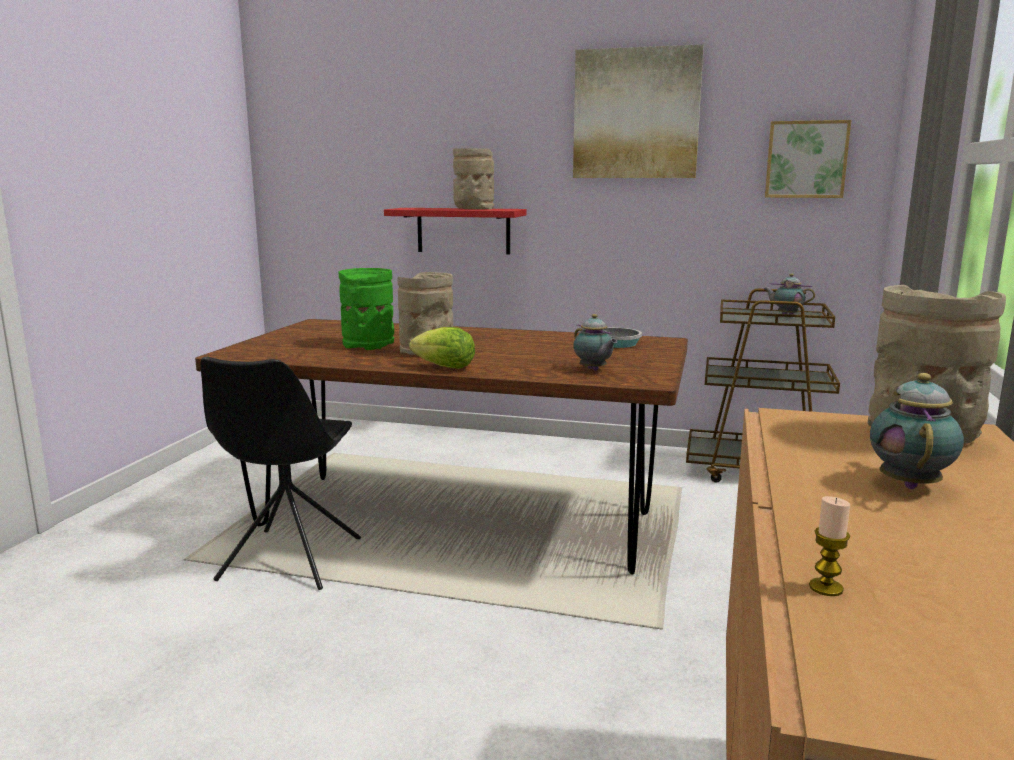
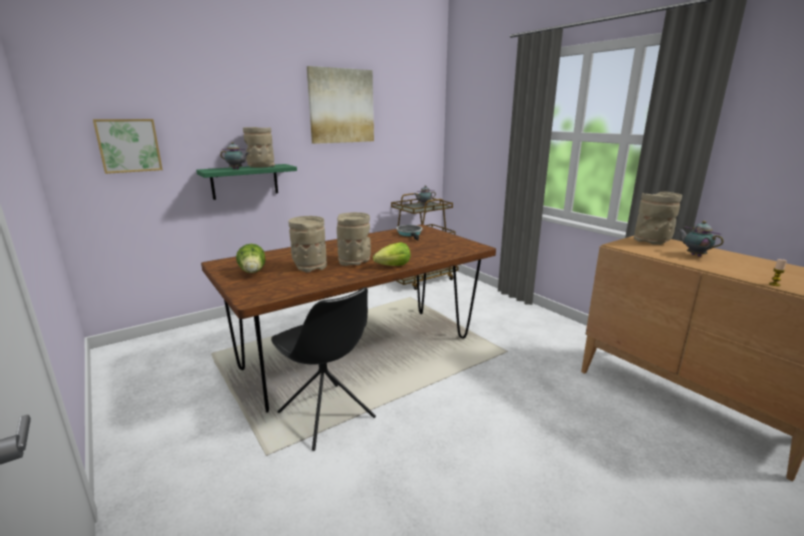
camera: 50 degrees left, 5 degrees up
(309, 336) = (253, 272): none -> lettuce
(369, 344) = (310, 266): green vase -> beige vase
(463, 230) = (245, 181): red shelf -> green shelf
(593, 370) = (446, 248): teapot -> teapot (236, 169)
(806, 159) = (415, 130): picture -> picture (129, 145)

